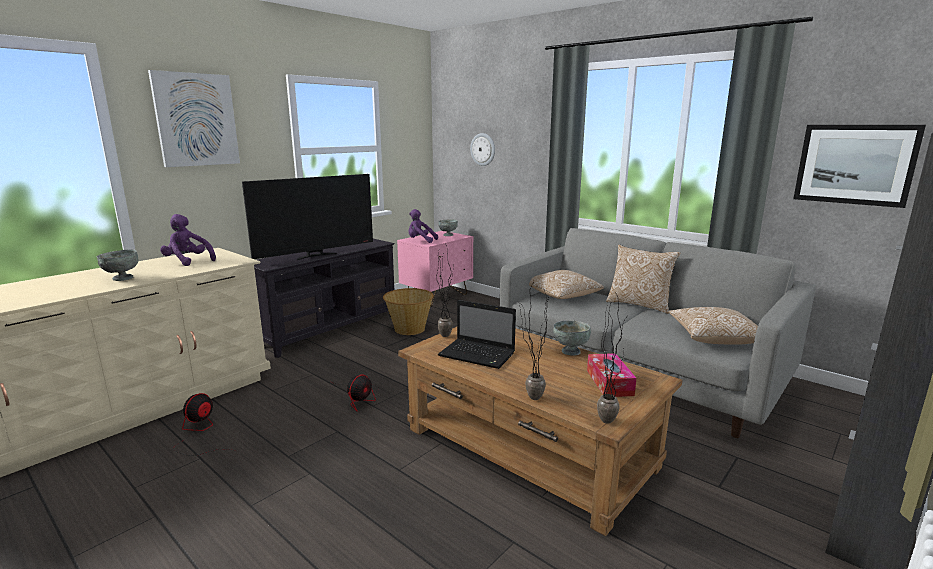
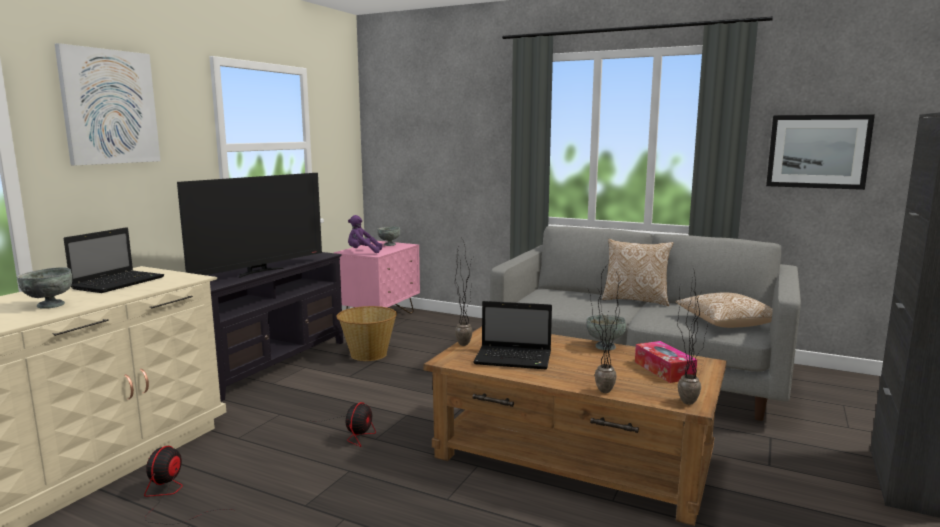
camera: 15 degrees left, 5 degrees down
(188, 261) = (119, 282): purple plush toy -> laptop
(483, 149) = (427, 146): wall clock -> none
(561, 296) = (552, 298): pillow -> none

